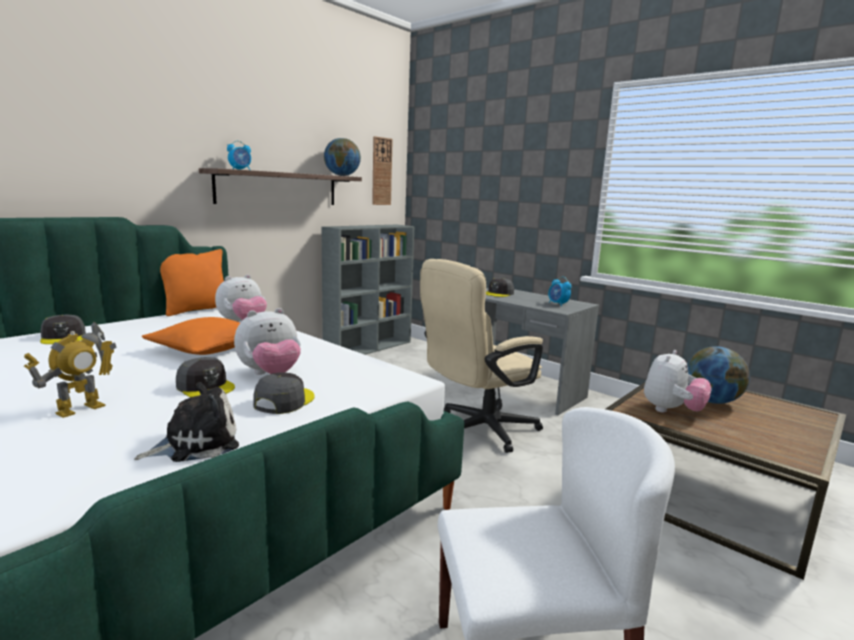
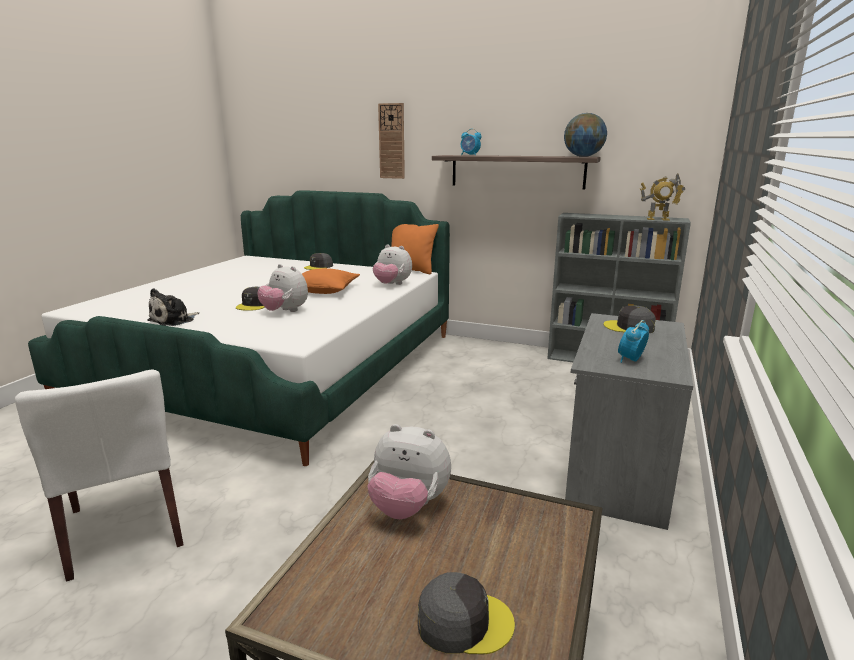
camera: 70 degrees right, 5 degrees up
(80, 409) = (212, 295): toy robot -> toy robot (658, 219)
(196, 443) = (174, 320): plush toy -> plush toy turned 90 degrees clockwise
(284, 401) = (239, 323): grey cap -> grey cap (463, 621)
(381, 171) = (670, 147): wall clock -> wall clock (392, 141)
(477, 430) = (462, 456): beige office chair -> none
(711, 401) = (481, 549): globe -> none

